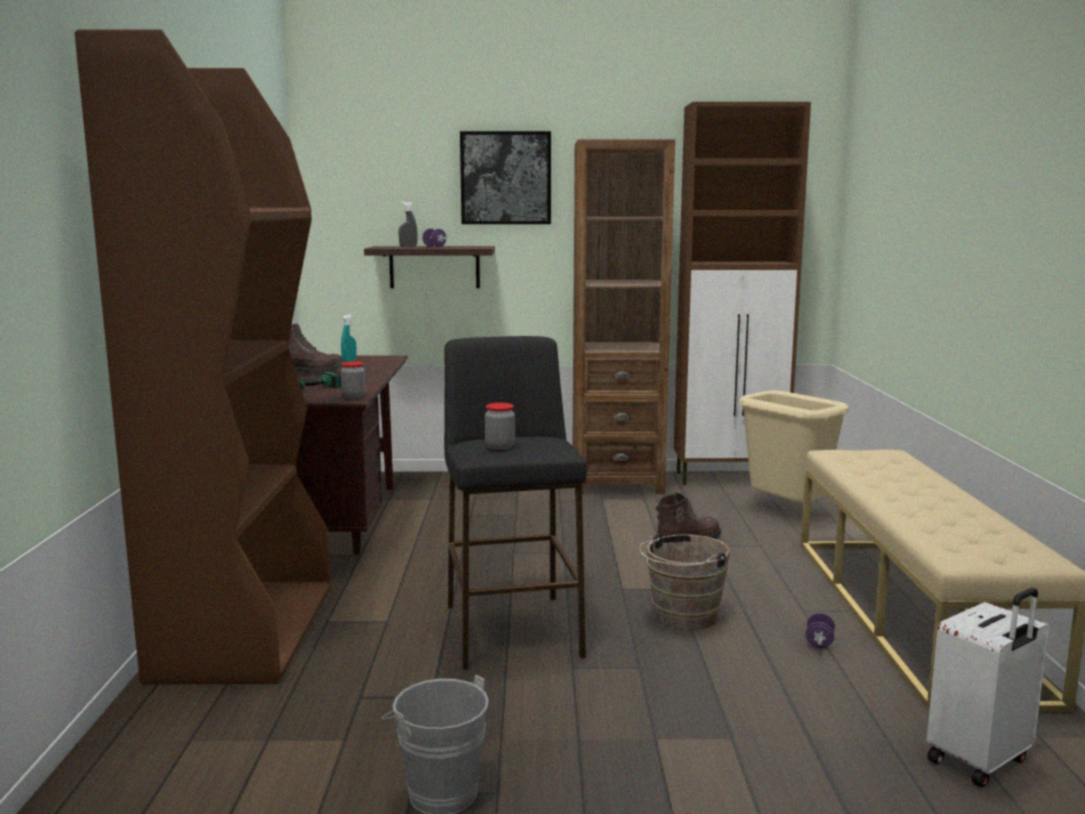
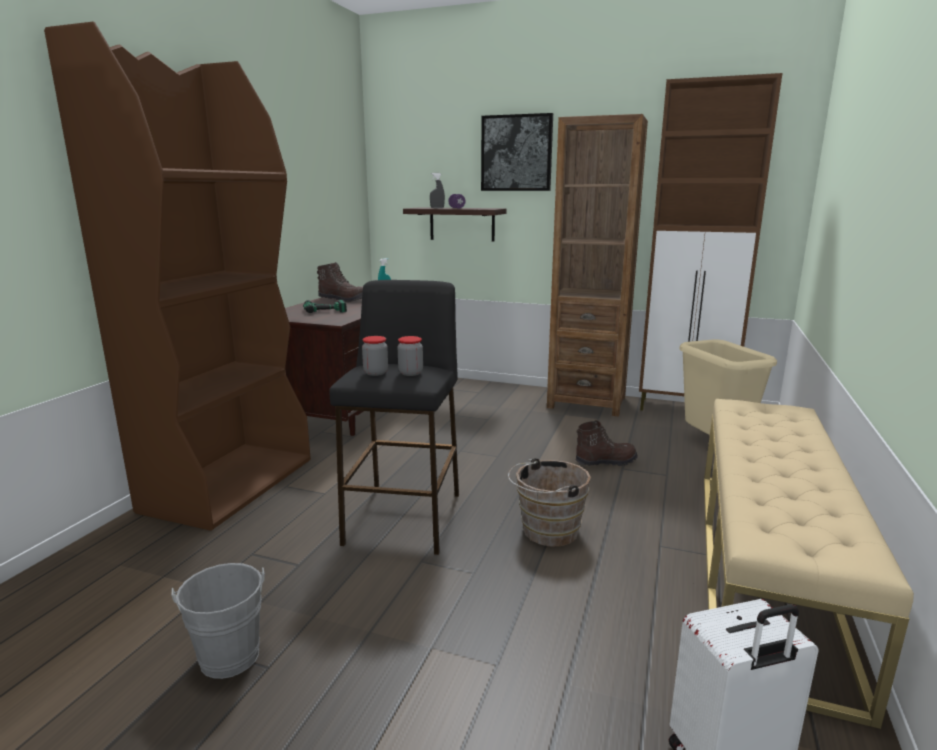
camera: 20 degrees right, 5 degrees up
(353, 396) = (341, 320): jar -> jar (410, 373)
(819, 642) = (651, 581): purple dumbbell -> none

